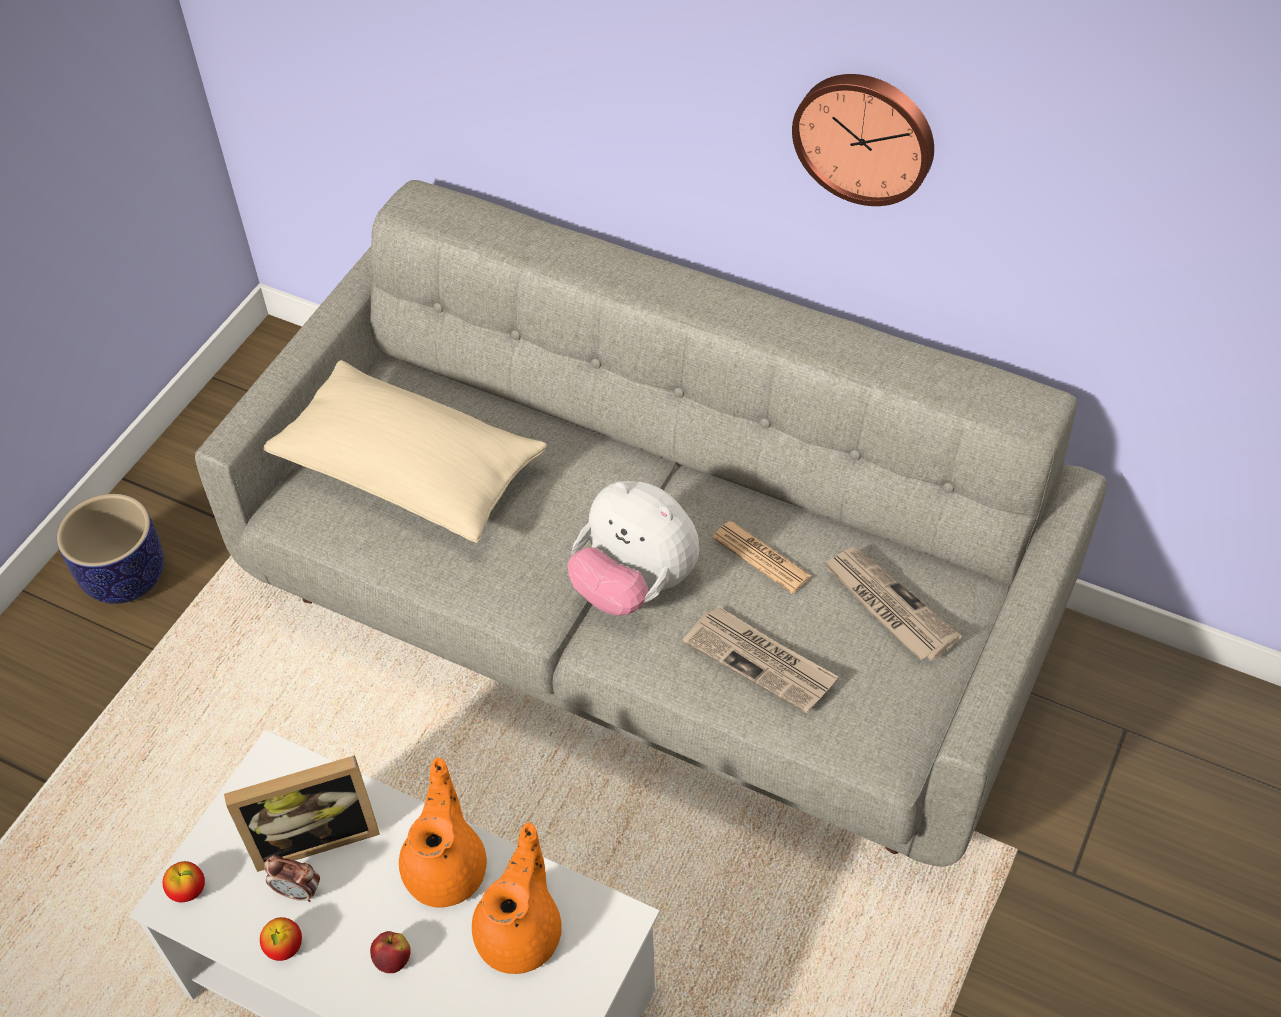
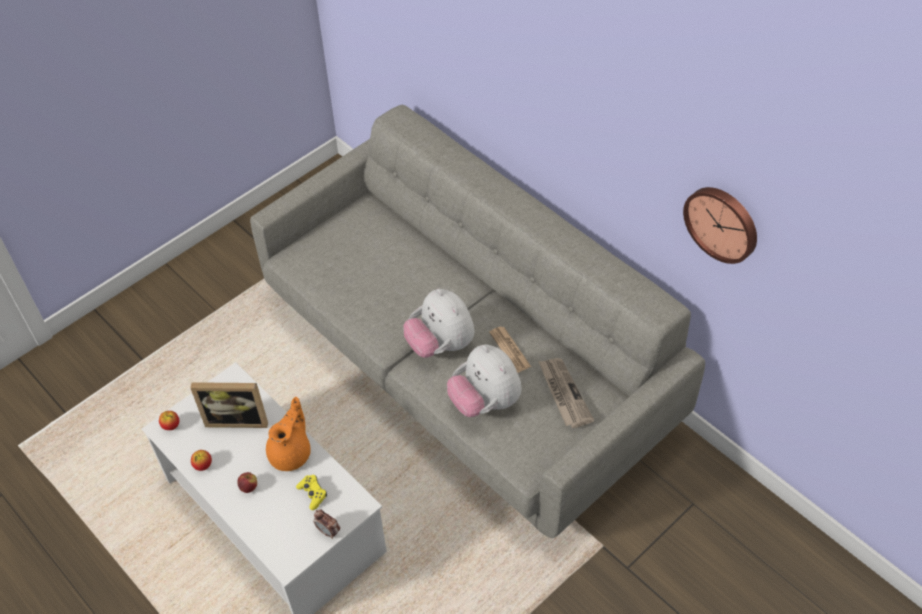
camera: 20 degrees right, 0 degrees up
(126, 578) = (216, 271): planter -> none
(298, 891) = (219, 442): alarm clock -> alarm clock (328, 531)
(410, 471) = (354, 255): beige pillow -> none
(521, 931) = (313, 494): orange teapot -> yellow game controller
(761, 661) = (485, 401): newspaper -> plush toy
(865, 136) = (602, 143): wall clock -> wall clock (722, 223)

